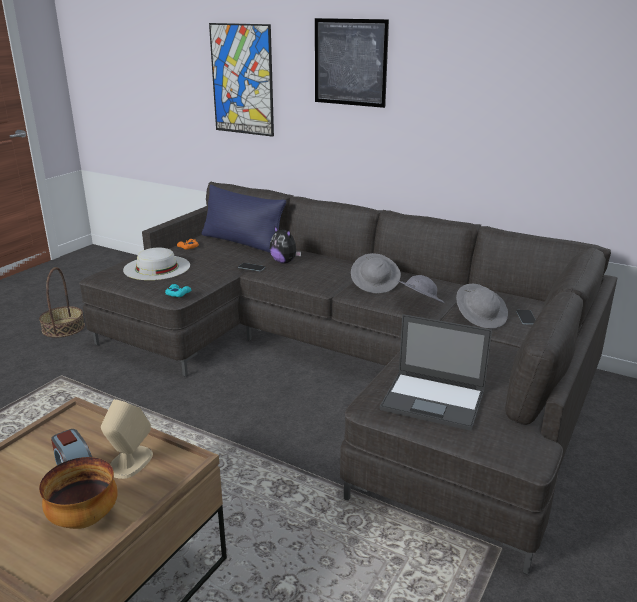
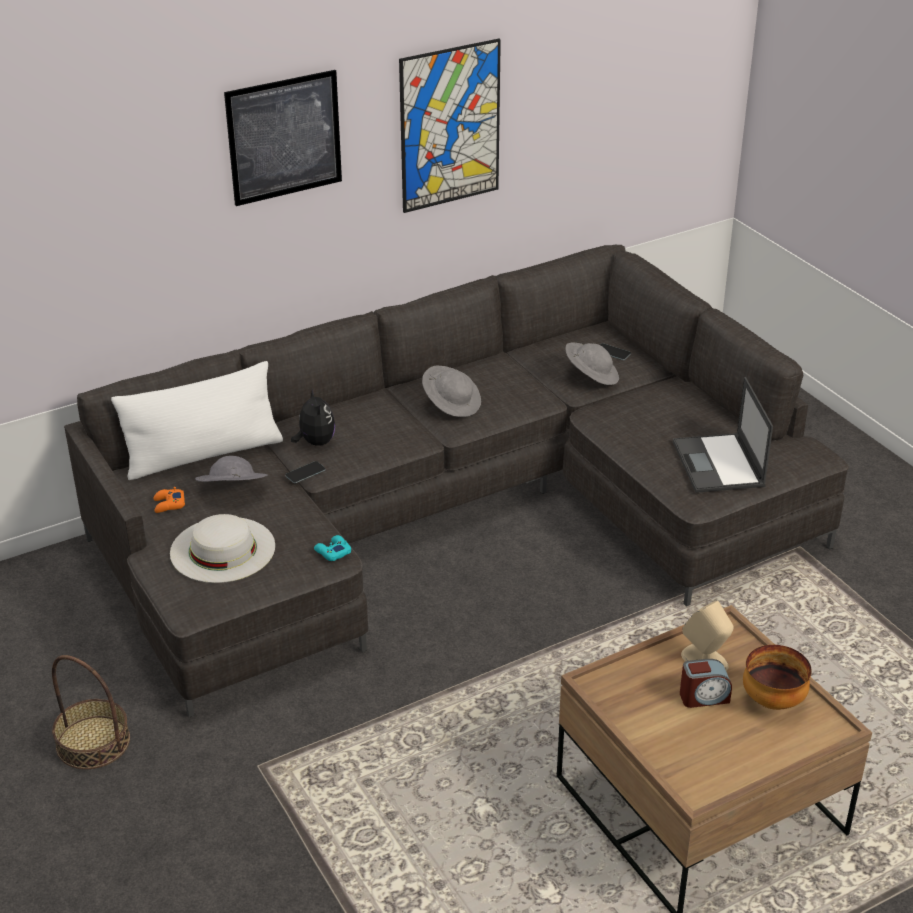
camera: 60 degrees left, 10 degrees up
(242, 80) = (97, 214): picture -> picture (450, 126)
(242, 242) = (204, 455): blue pillow -> white pillow
(284, 262) = (315, 442): plush toy -> plush toy turned 90 degrees counterclockwise
(418, 303) = (525, 396): grey hat -> grey hat (232, 491)
(434, 400) = (719, 464): laptop -> laptop turned 120 degrees clockwise

